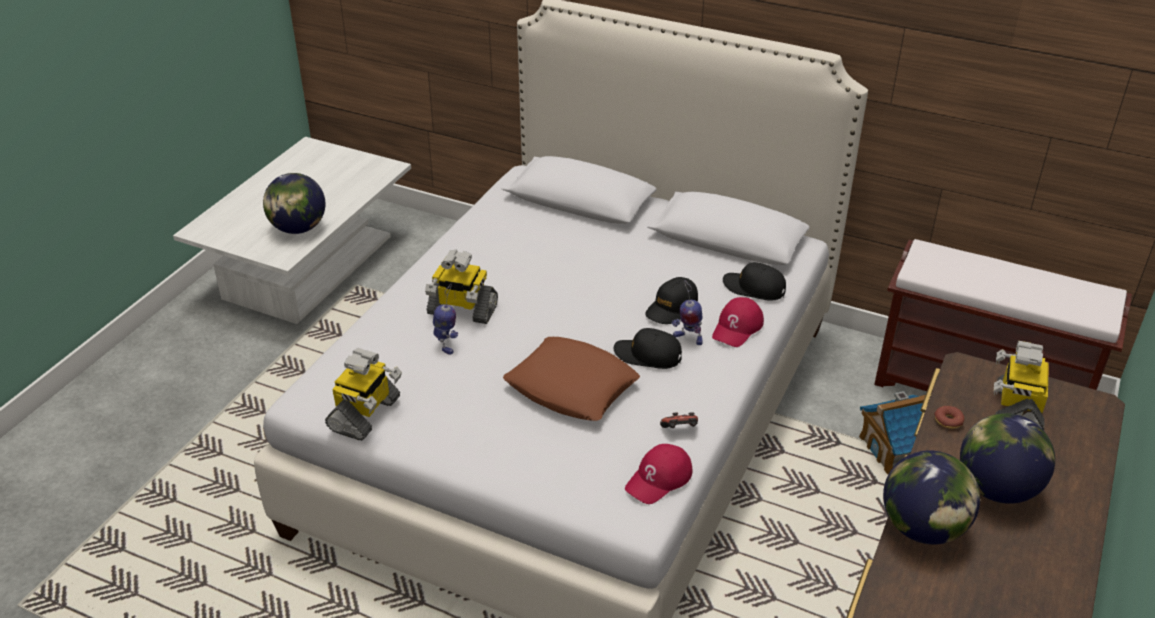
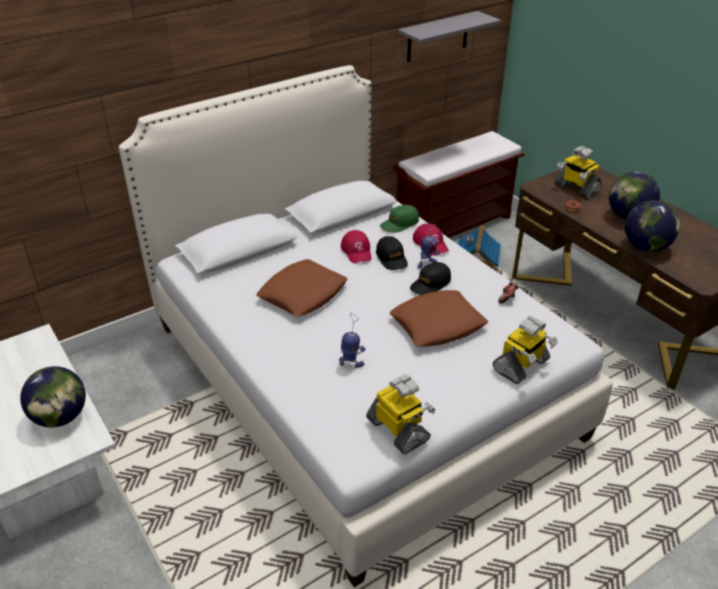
camera: 60 degrees left, 0 degrees up
(461, 310) = (316, 344): toy robot -> toy robot (521, 366)
(541, 270) = (303, 294): none -> brown pillow
(659, 479) = (545, 322): red cap -> red cap (357, 251)
(754, 288) = (399, 224): black cap -> green cap
(1032, 82) = (437, 37): none -> grey shelf

